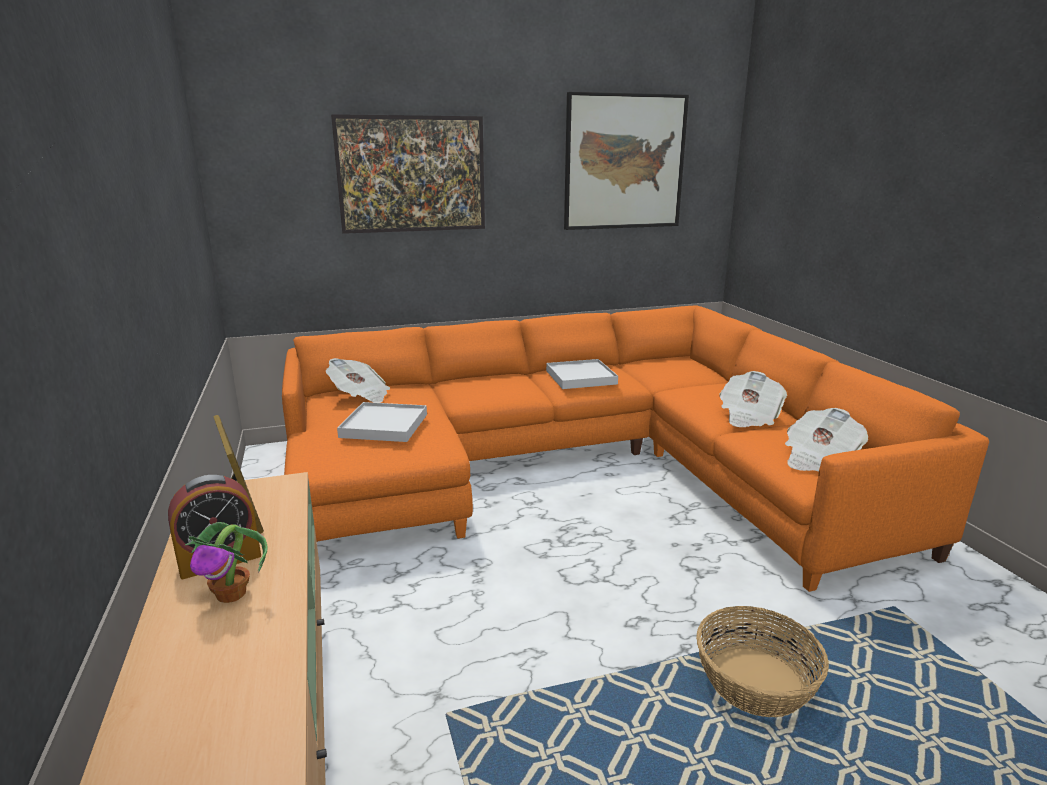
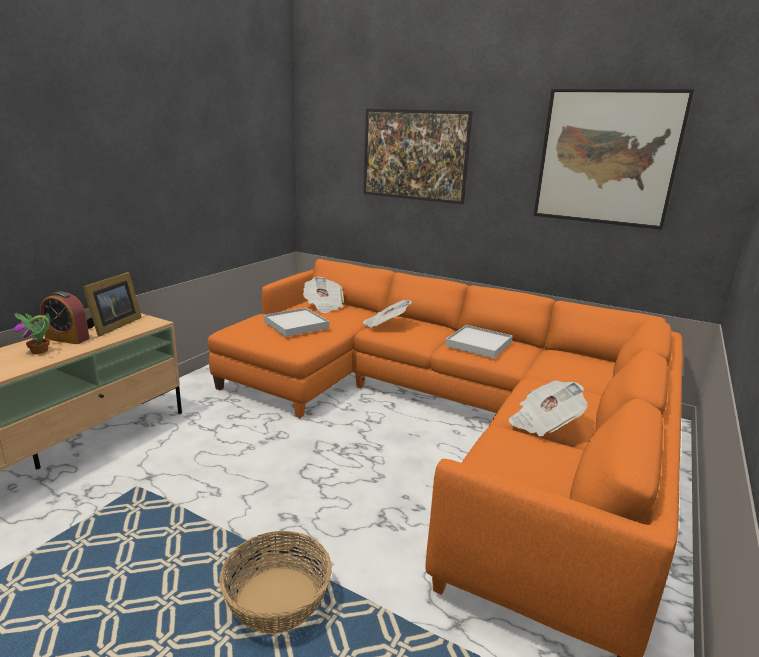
camera: 45 degrees right, 0 degrees up
(818, 459) = (512, 478): newspaper -> newspaper (385, 325)

